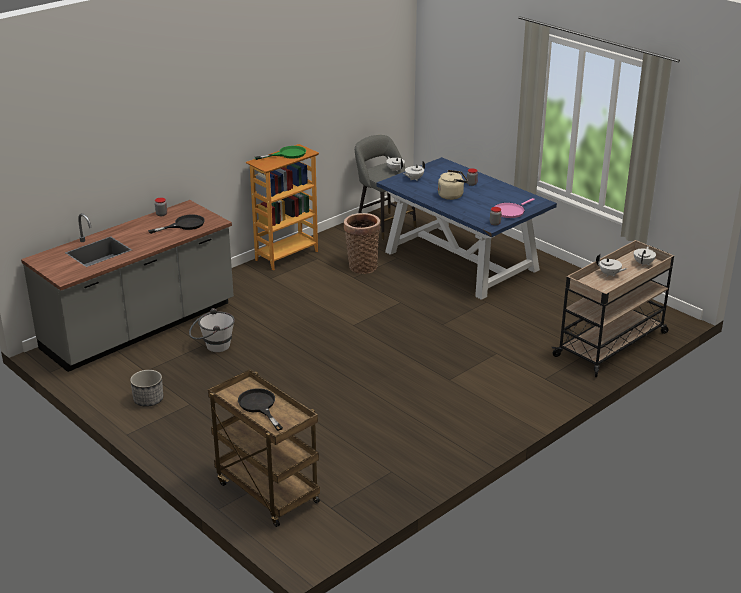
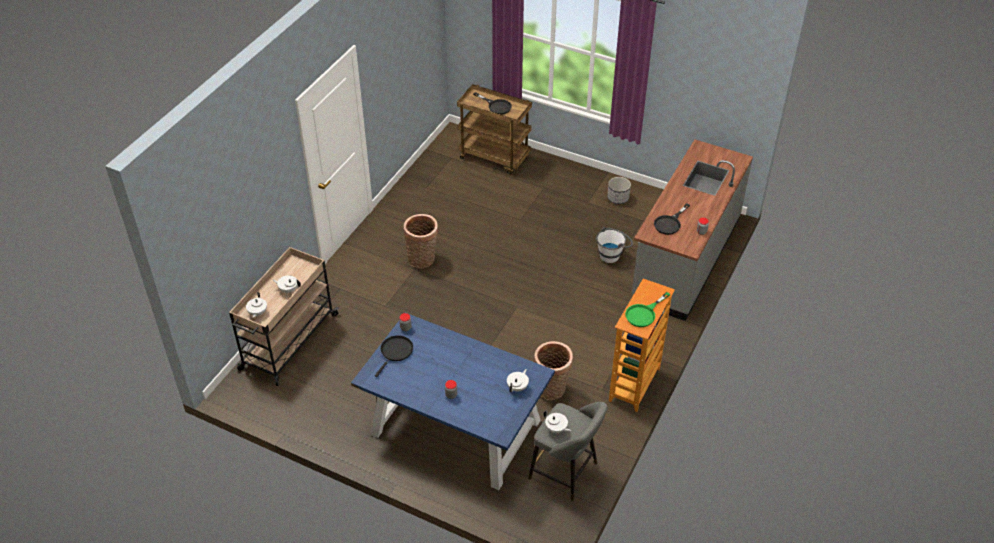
camera: 160 degrees right, 15 degrees up
(435, 386) = (423, 260): none -> basket
(452, 195) = (464, 366): beige kettle -> none
(510, 211) = (395, 352): pink frying pan -> black frying pan

